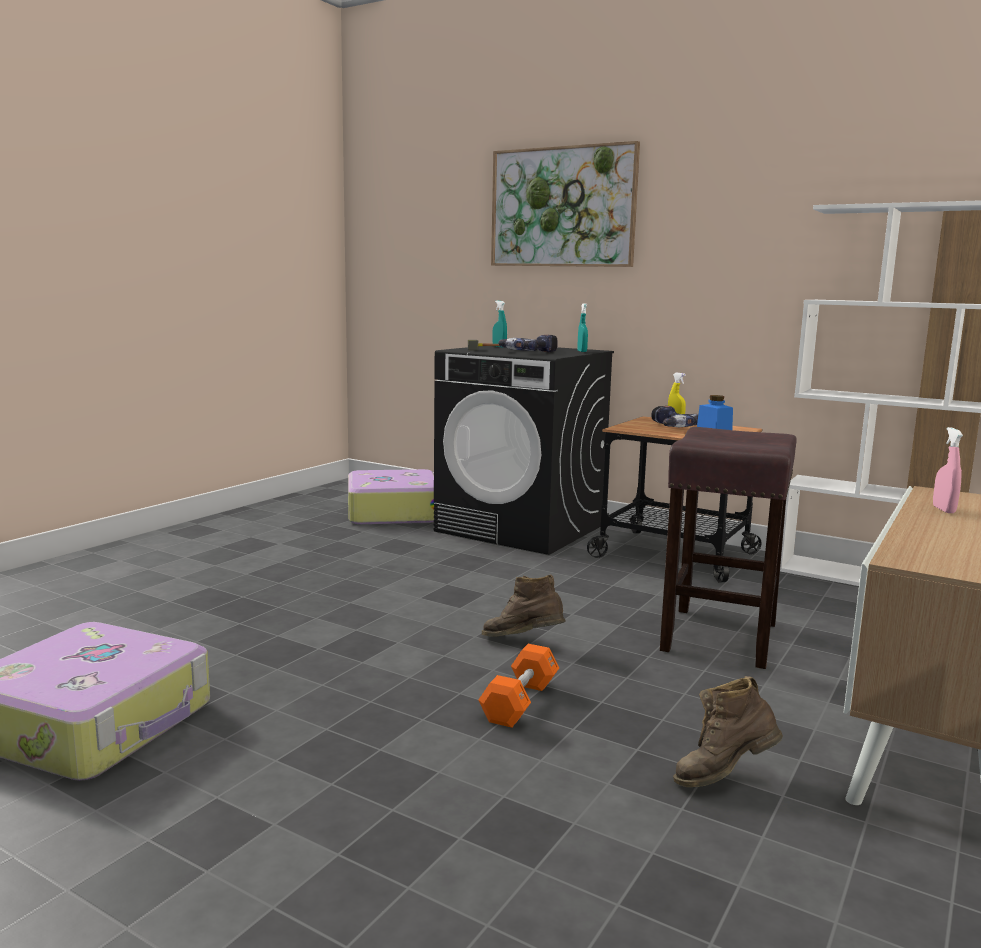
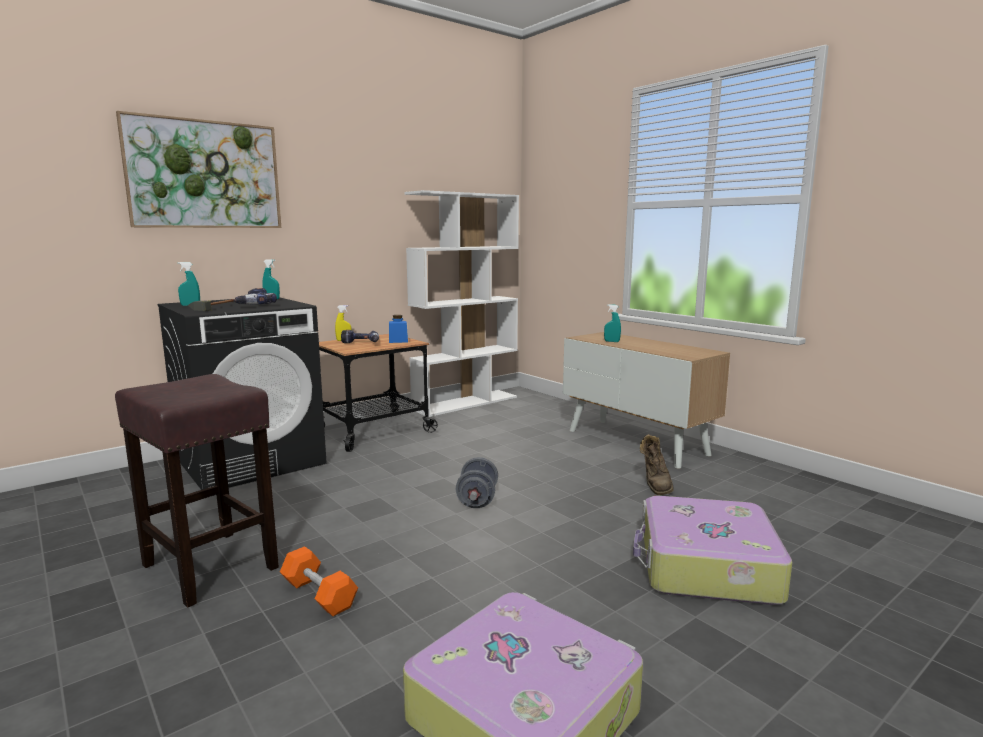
camera: 70 degrees left, 0 degrees up
(392, 512) = (107, 503): suitcase -> suitcase (705, 567)
(519, 702) = (562, 516): orange dumbbell -> orange dumbbell (319, 594)
(523, 642) = (477, 500): brown boot -> grey dumbbell
(719, 638) = (508, 450): brown stool -> brown stool (212, 567)
(943, 510) = (611, 341): pink spray bottle -> turquoise spray bottle

